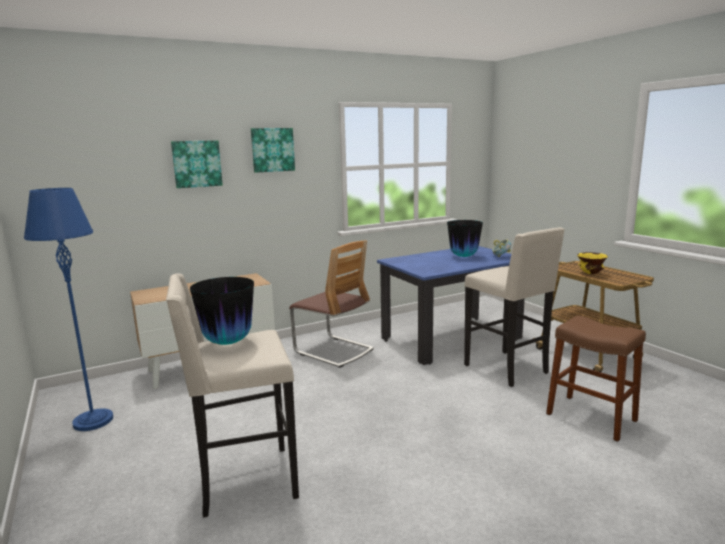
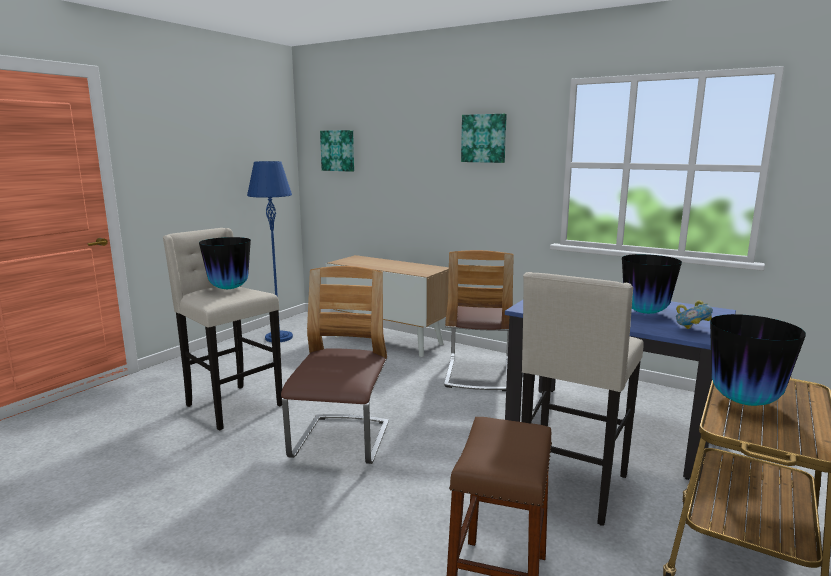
camera: 60 degrees right, 0 degrees up
(196, 164) = (414, 150): picture -> picture (338, 150)
(386, 431) = (341, 441): none -> chair
(590, 274) = (744, 402): yellow bowl -> vase

